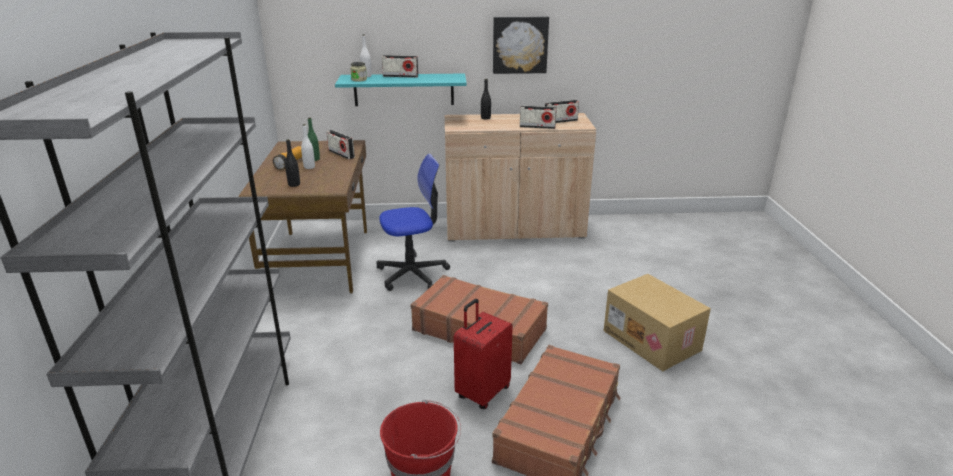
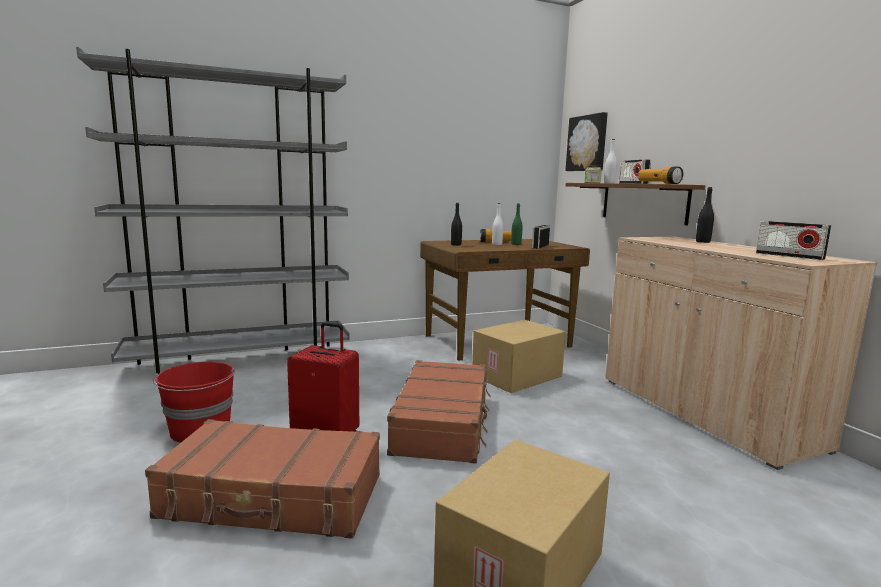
camera: 70 degrees right, 15 degrees down
(404, 89) = (643, 202): turquoise shelf -> brown shelf
(412, 274) = (517, 376): office chair -> cardboard box
(439, 78) = (658, 183): none -> flashlight
(520, 45) = (781, 144): picture -> picture (587, 143)
(537, 127) = (729, 251): radio -> none

